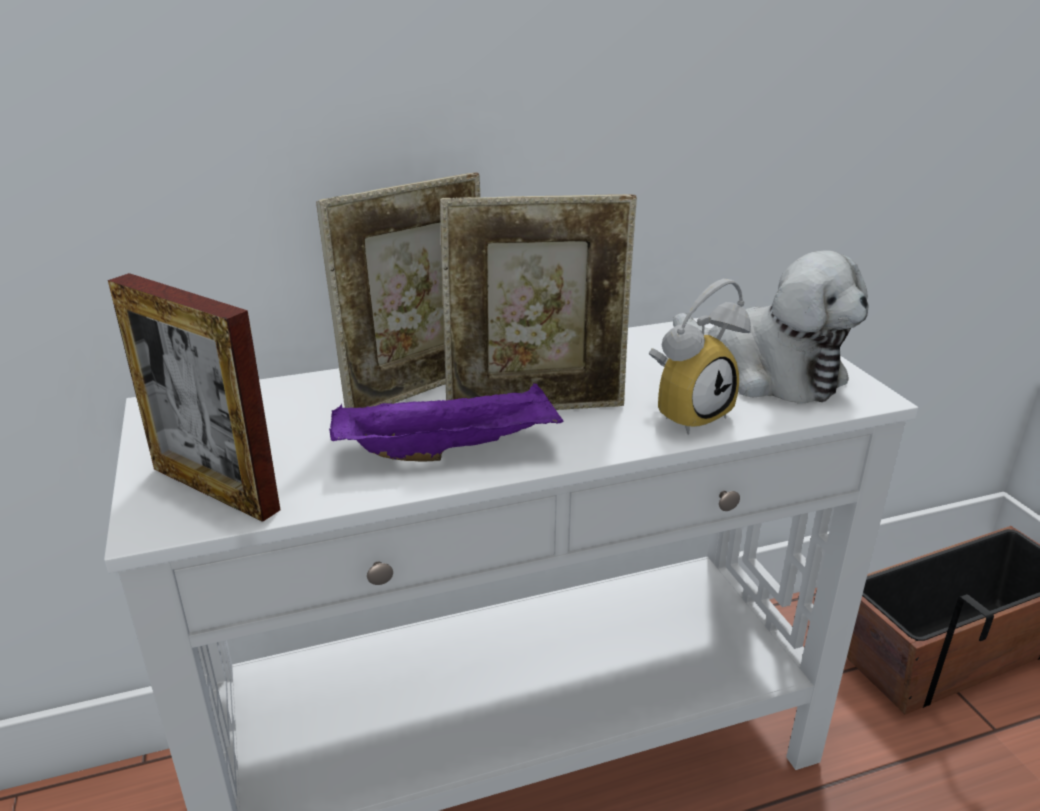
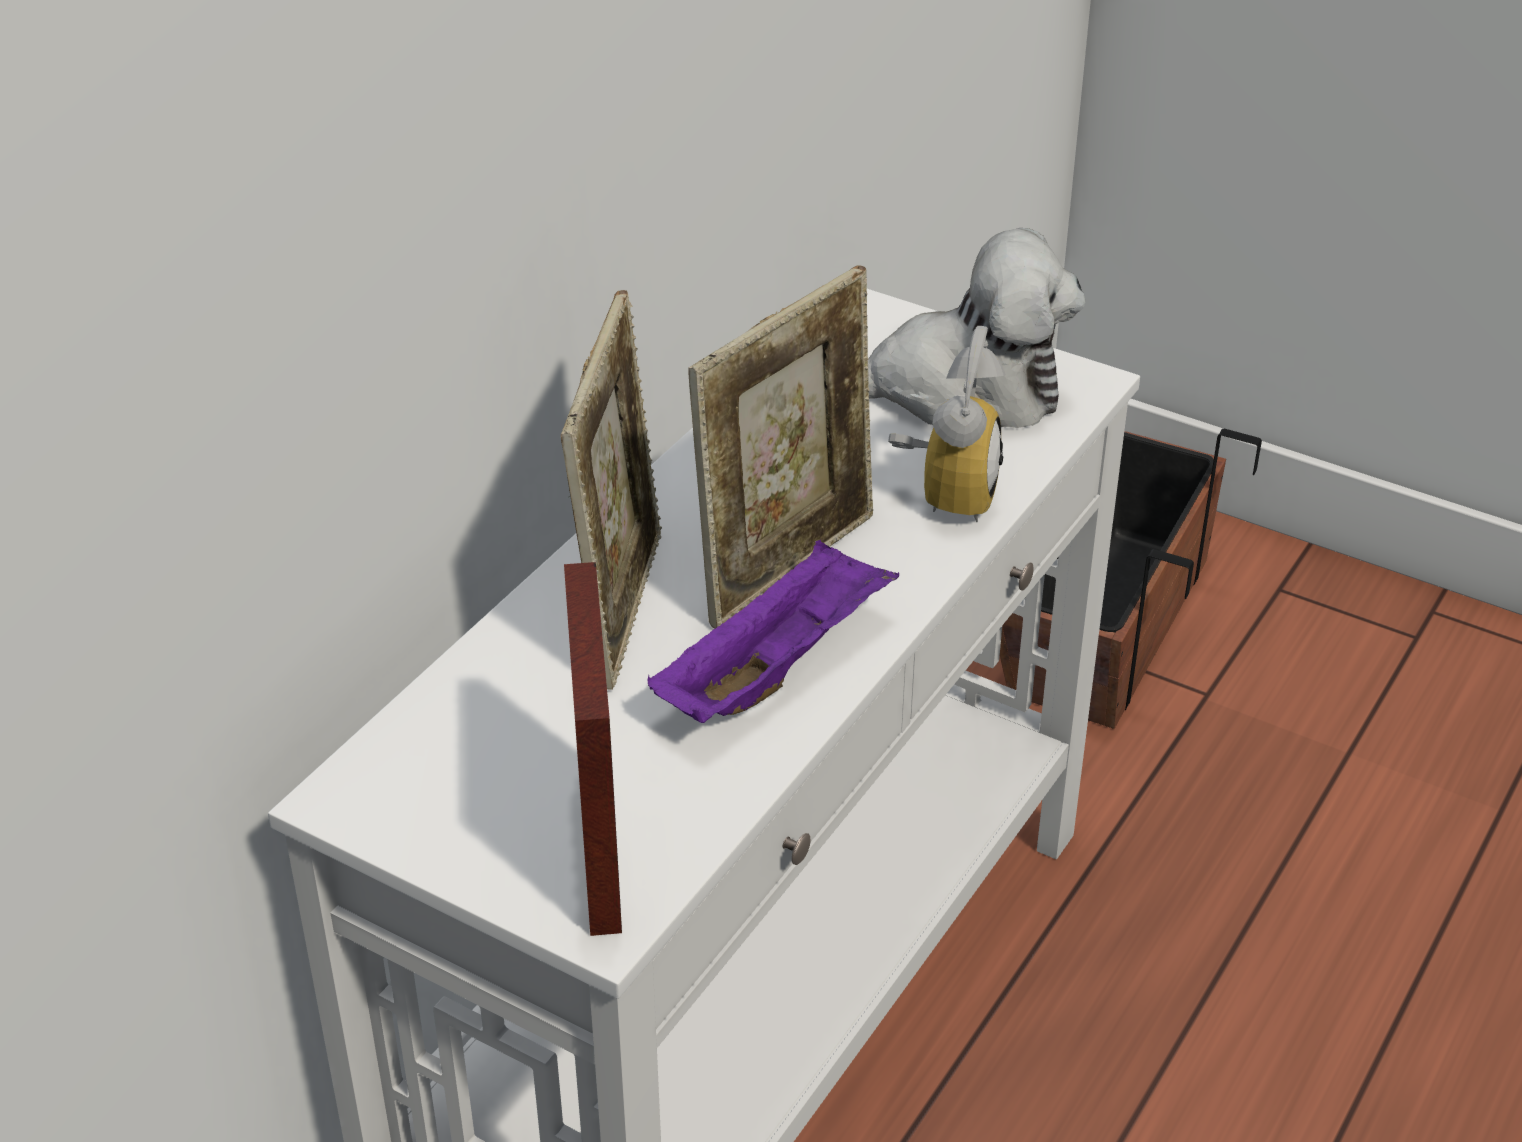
camera: 40 degrees left, 10 degrees up
(215, 489) = (599, 851): picture frame -> picture frame turned 90 degrees counterclockwise

